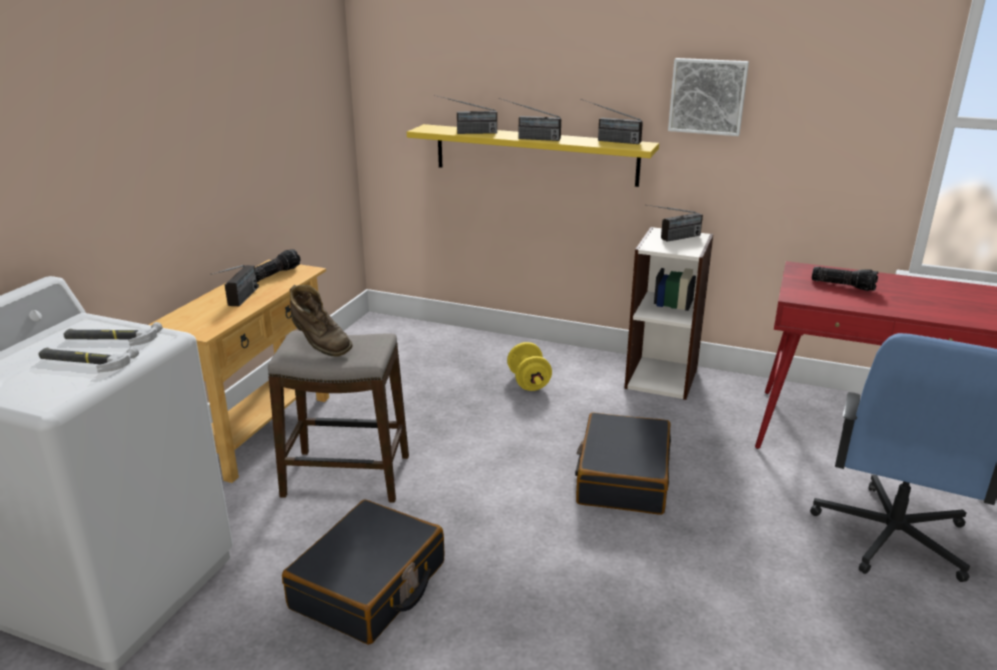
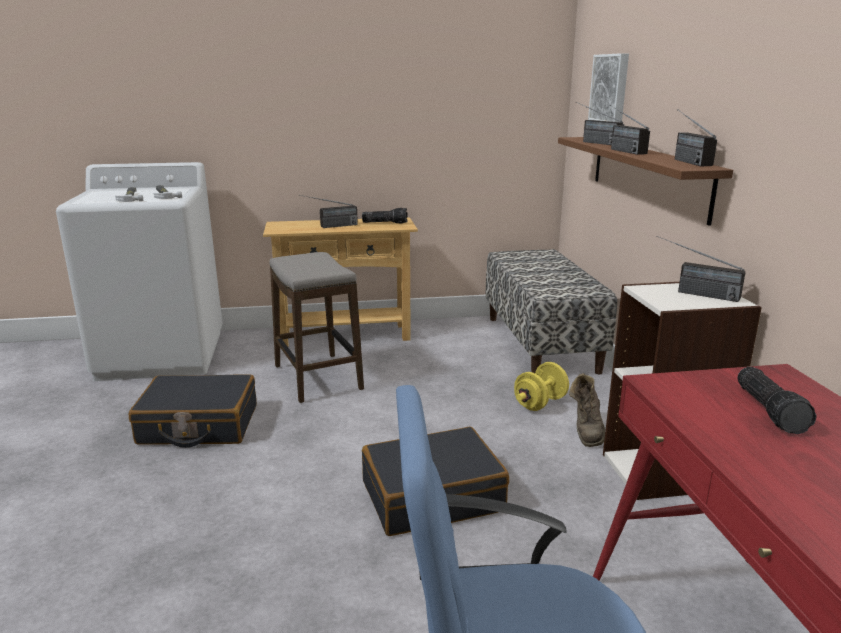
camera: 60 degrees right, 5 degrees down
(320, 346) = (308, 261): brown boot -> brown boot (587, 431)
(426, 341) = (541, 343): none -> bench
(535, 154) = (647, 175): yellow shelf -> brown shelf
(707, 96) = (784, 106): picture -> picture (611, 88)

